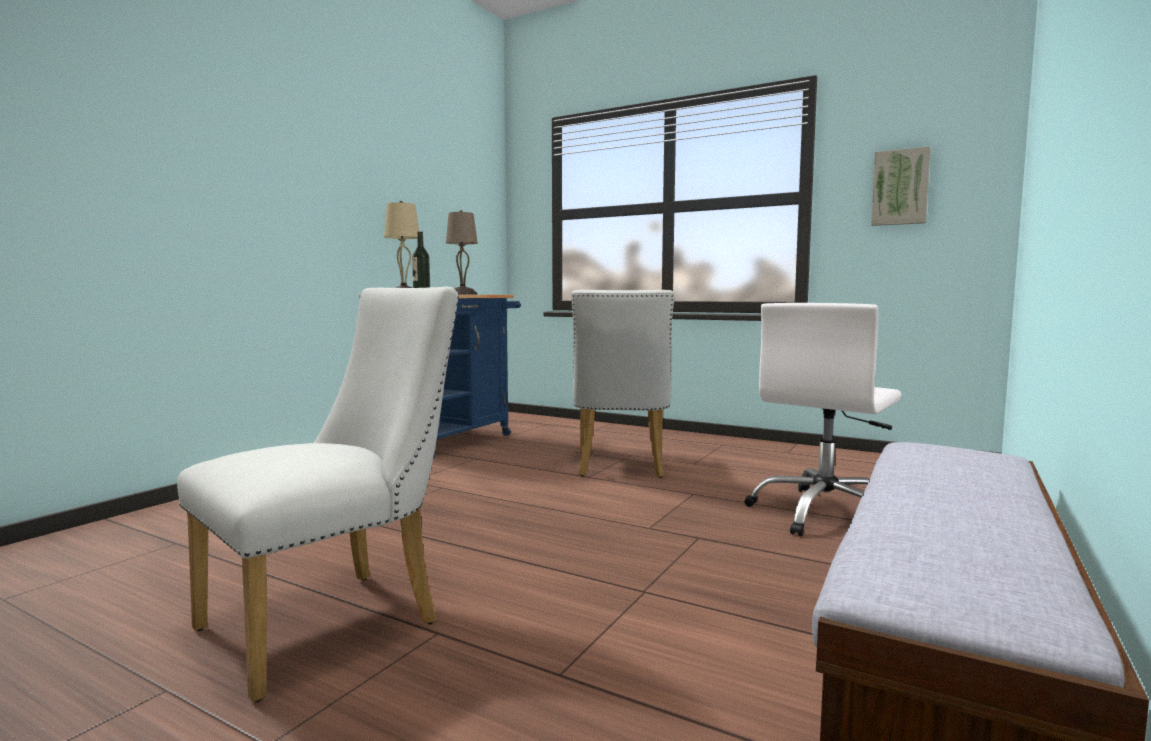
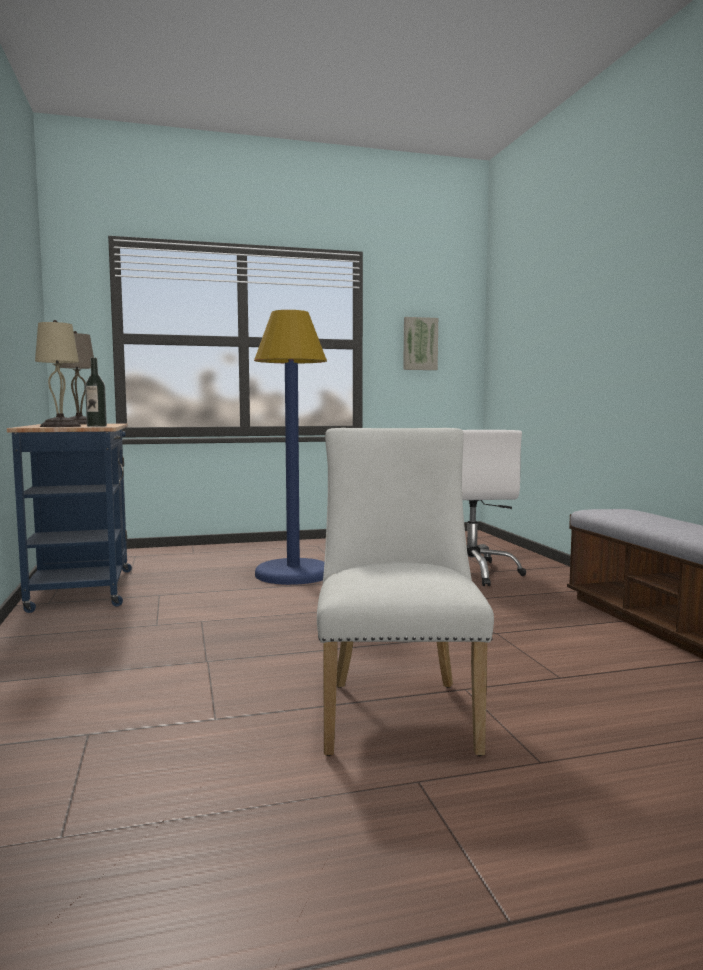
camera: 45 degrees left, 0 degrees up
(620, 467) = (293, 574): white chair -> blue floor lamp

